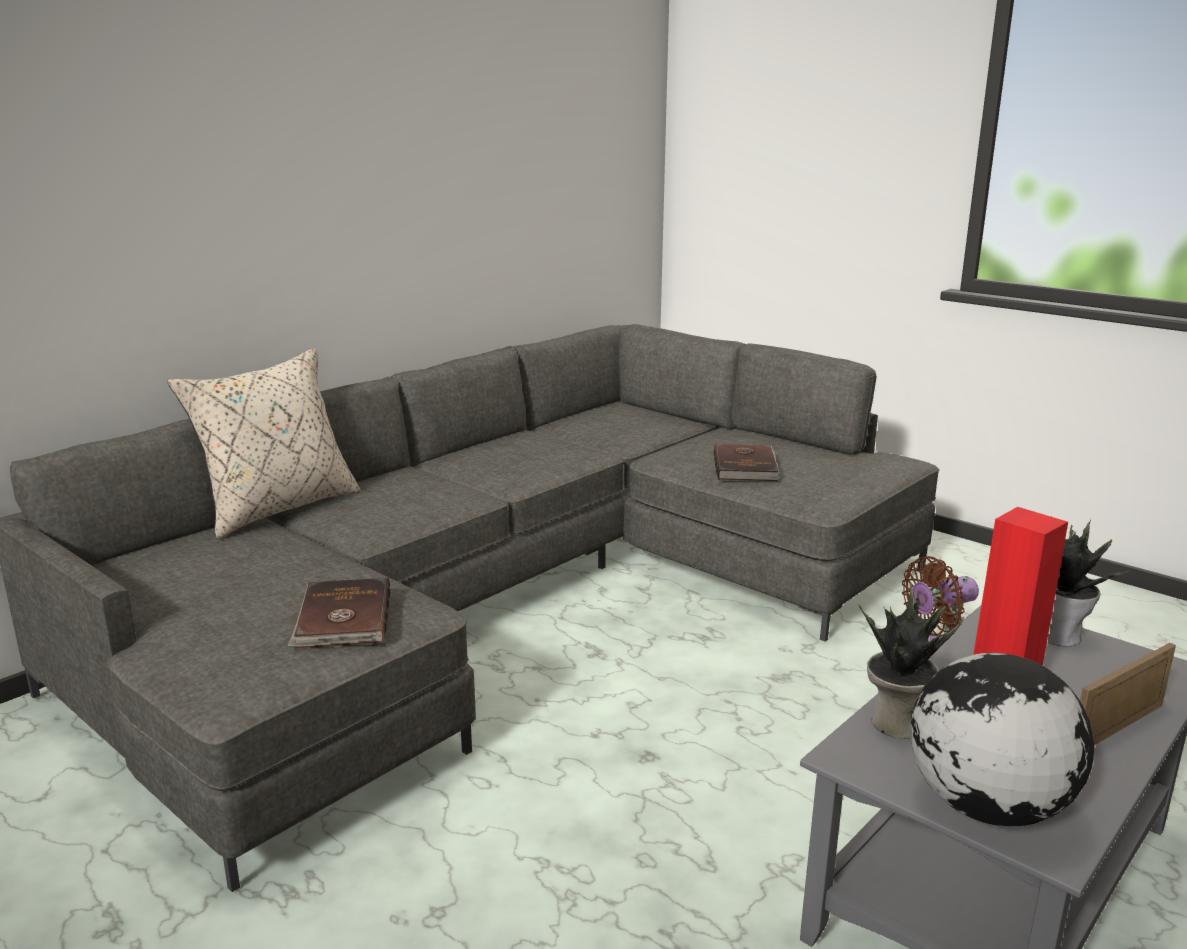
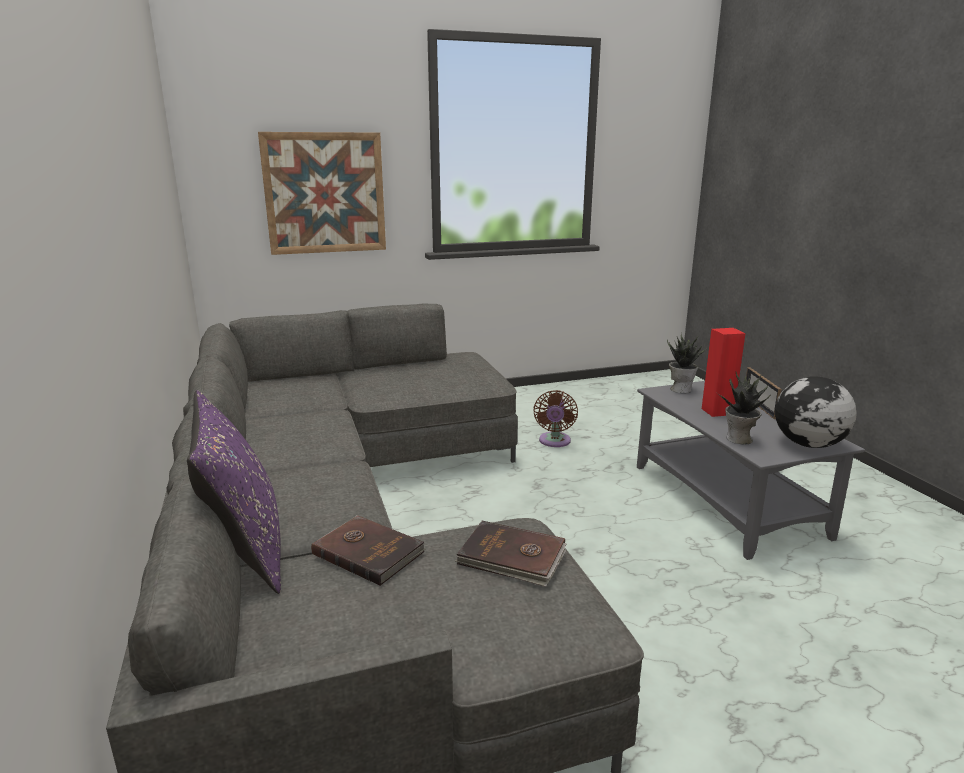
camera: 60 degrees left, 0 degrees up
(277, 508) = (245, 552): beige pillow -> purple pillow
(746, 466) = (423, 383): brown book -> brown book (369, 552)
(817, 178) = (325, 193): none -> picture

